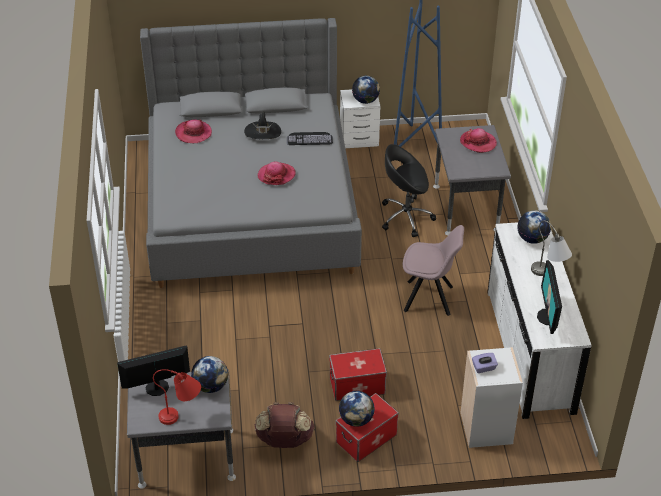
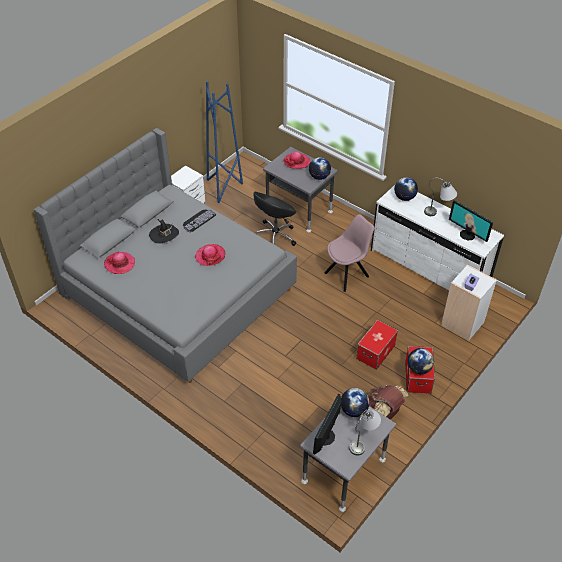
camera: 45 degrees left, 5 degrees up
(182, 416) = (363, 441): red table lamp -> grey table lamp
(365, 101) = (190, 177): globe -> globe (319, 177)

